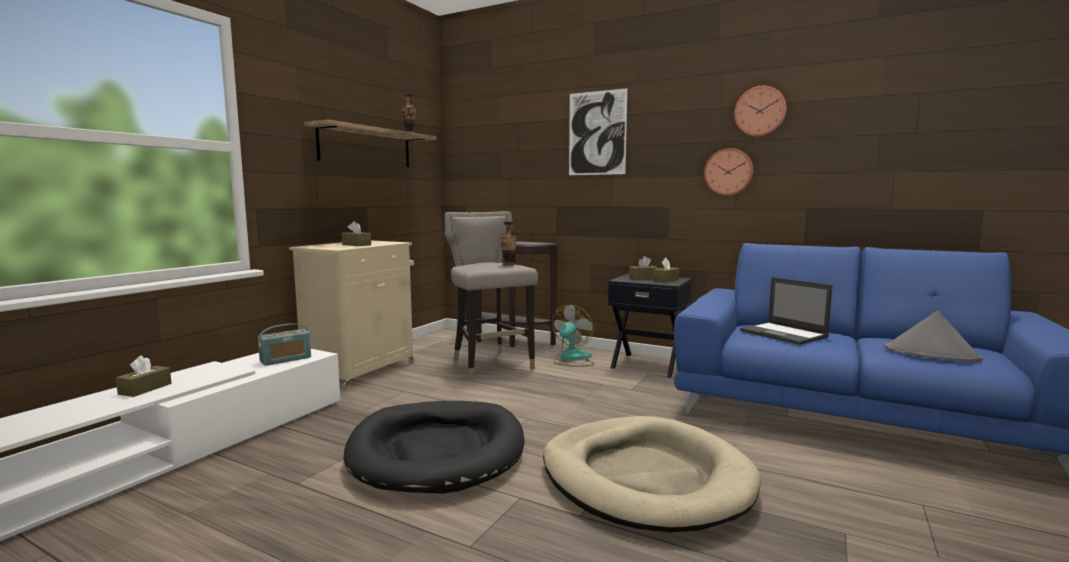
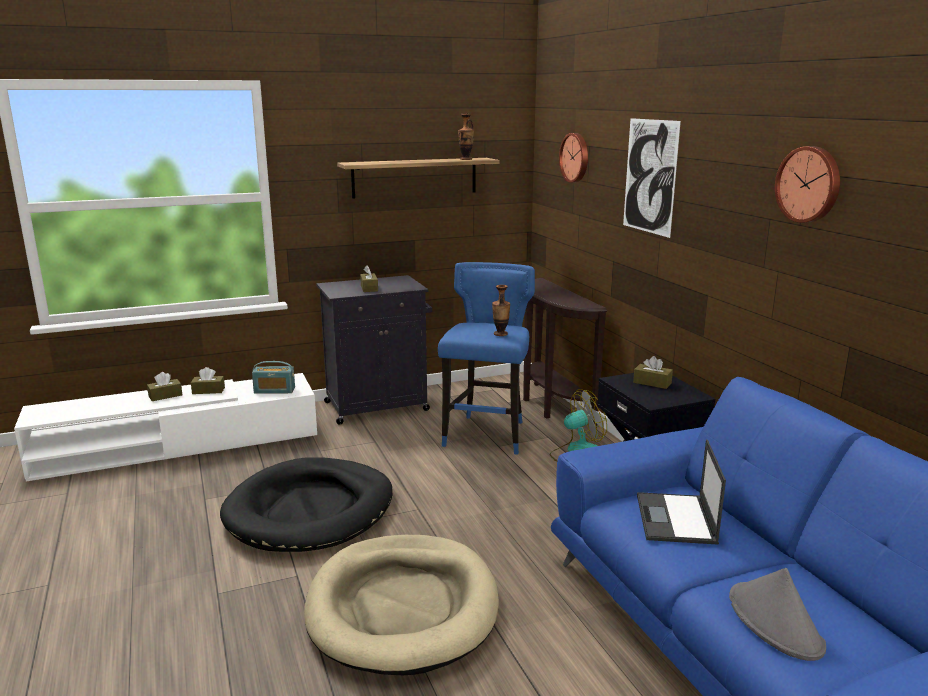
camera: 40 degrees right, 10 degrees up
(361, 370) = (378, 406): beige cabinet -> black cabinet
(490, 364) = (487, 434): grey stool -> blue stool
(666, 280) = (667, 394): brown tissue box -> brown tissue box (208, 390)
(728, 172) = (767, 265): wall clock -> wall clock (575, 157)

